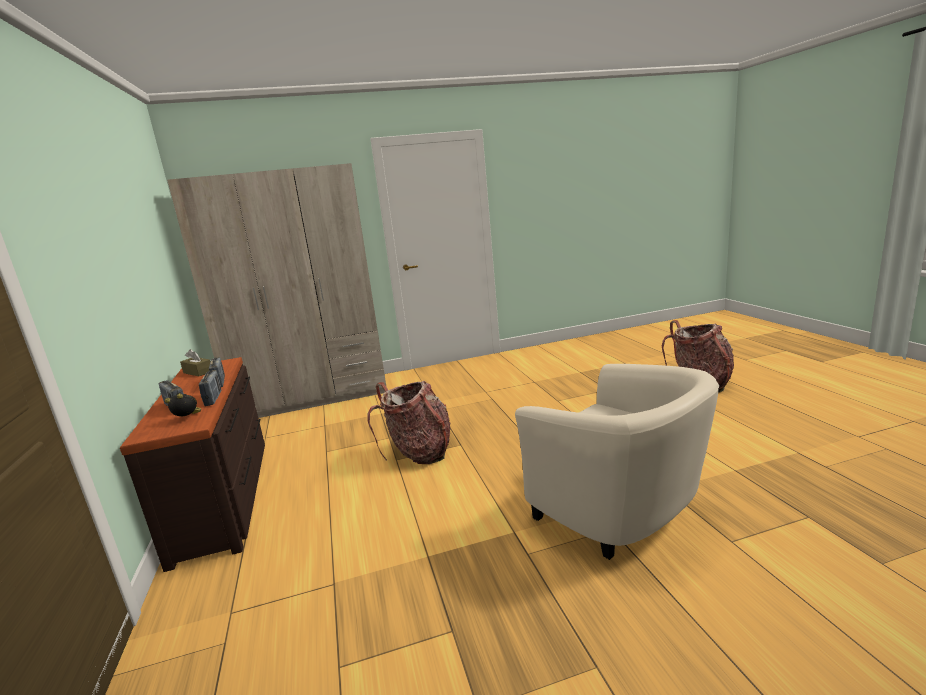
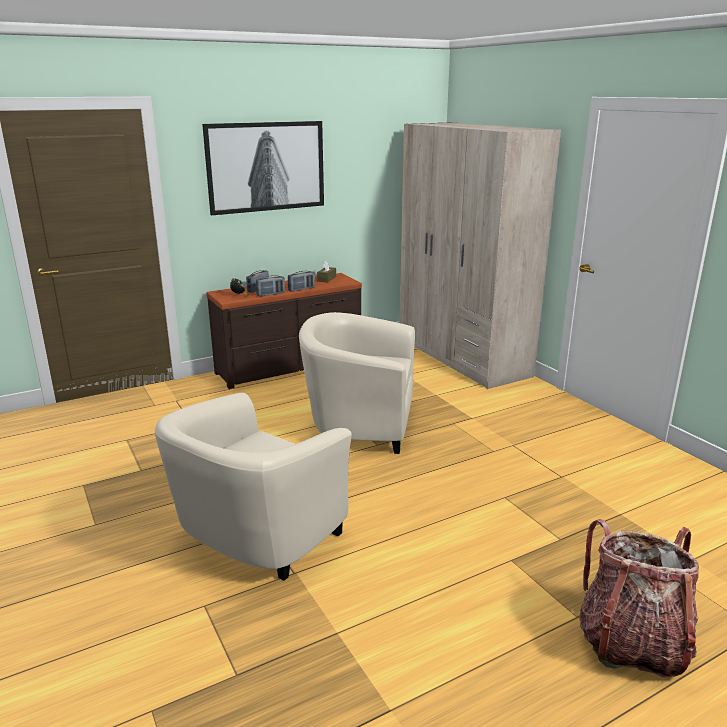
camera: 75 degrees right, 5 degrees up
(96, 234) = (266, 167): none -> picture
(419, 453) = (359, 426): backpack -> beige armchair

